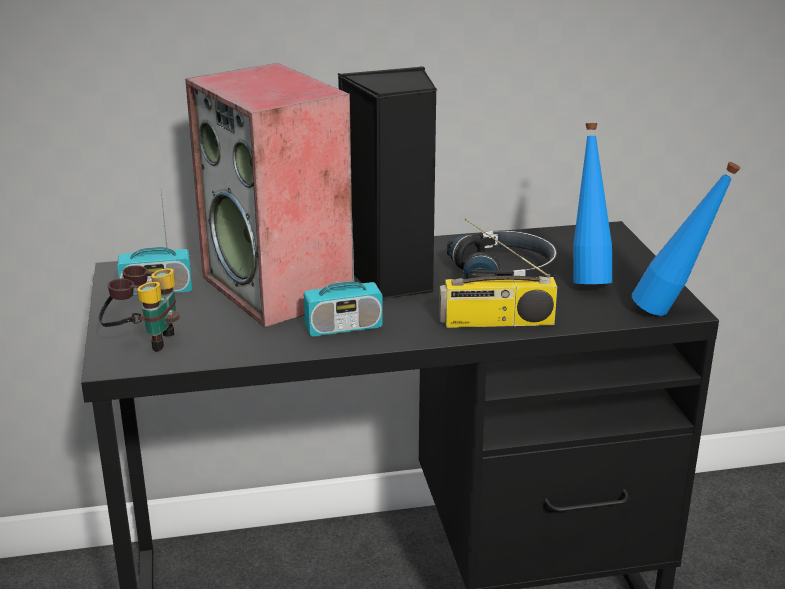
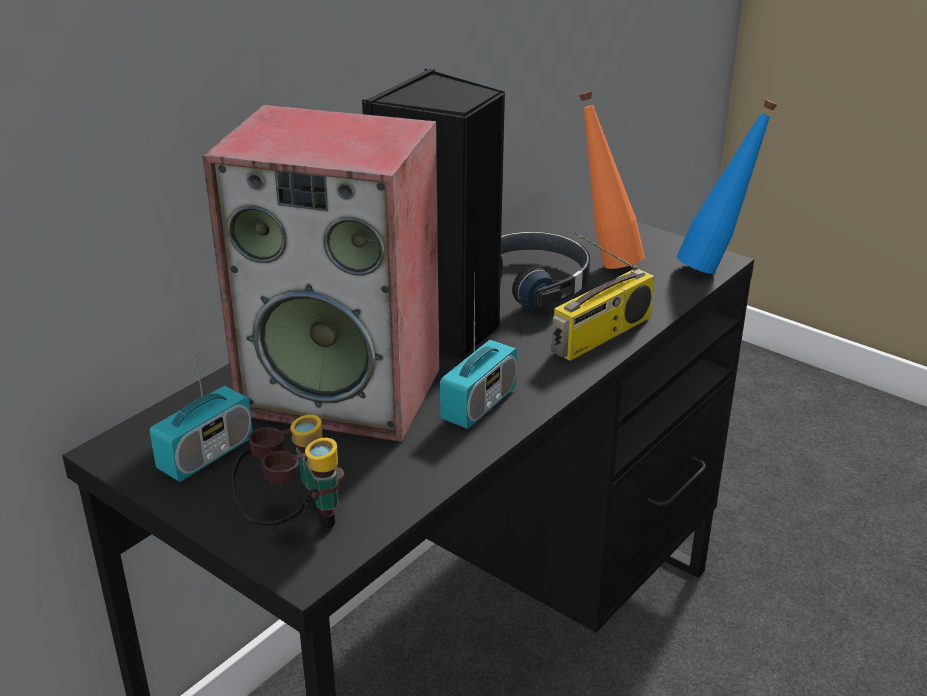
camera: 40 degrees left, 5 degrees up
(587, 278) = (604, 260): blue bottle -> orange bottle

